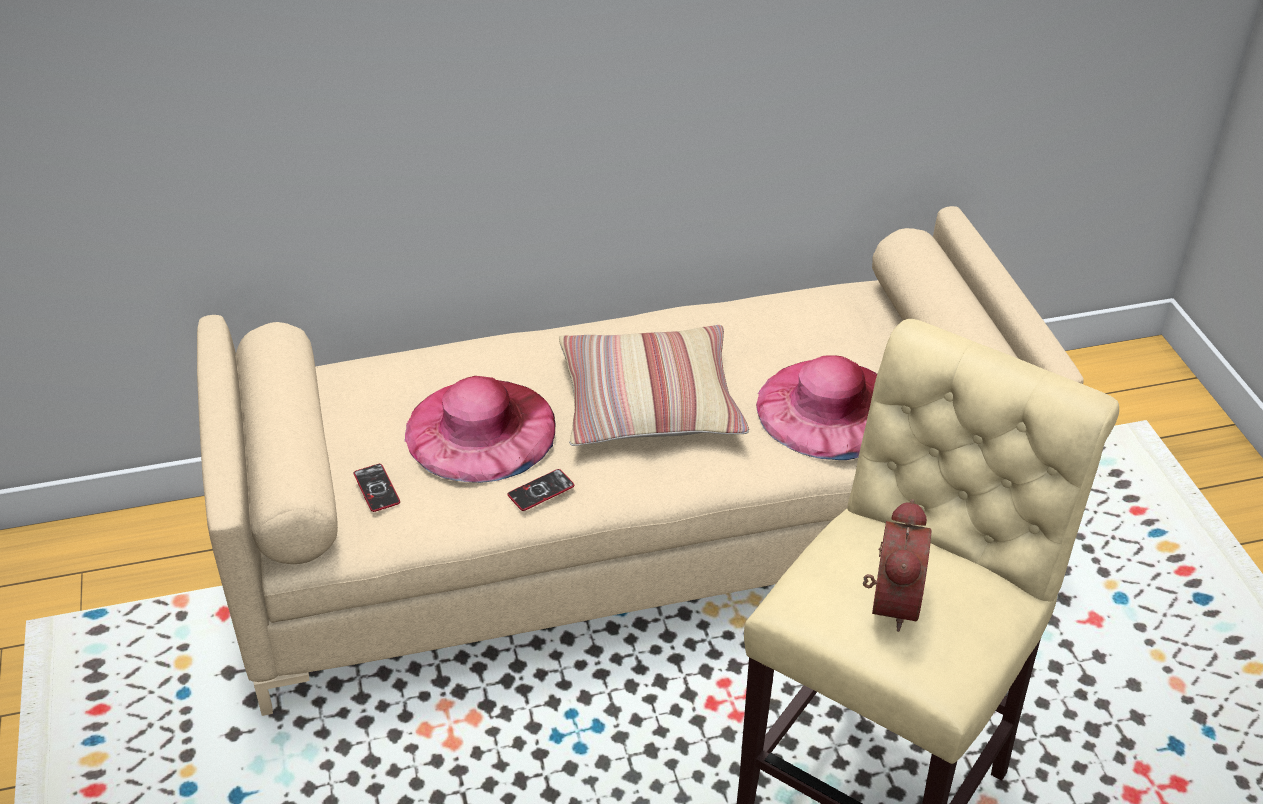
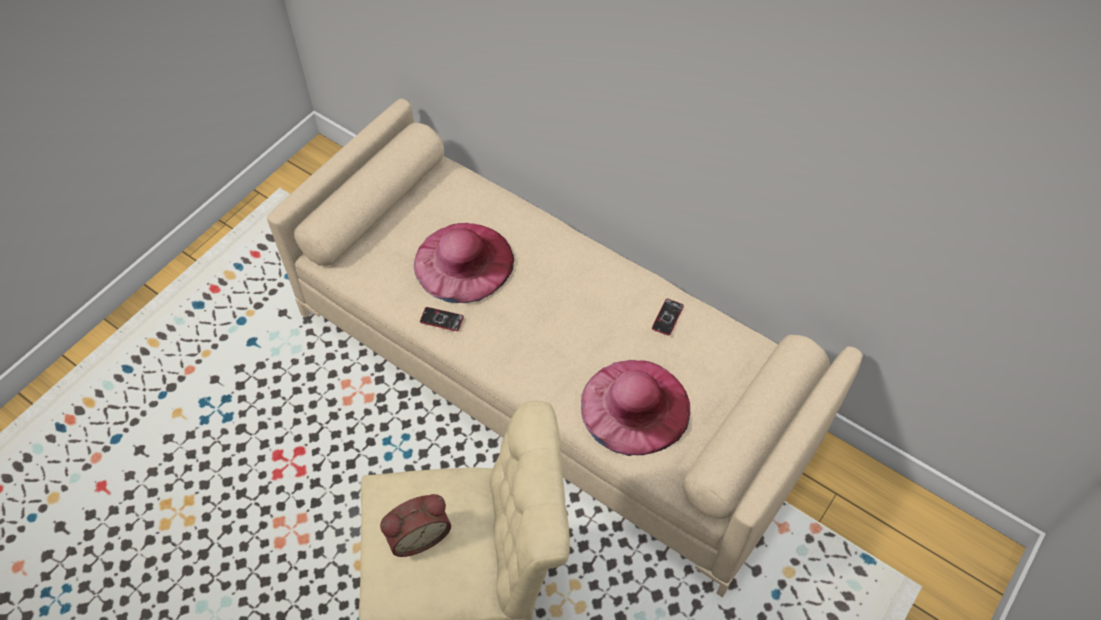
camera: 50 degrees right, 15 degrees up
(376, 488) = (383, 252): phone -> phone (667, 317)
(650, 403) = (557, 318): pillow -> none

